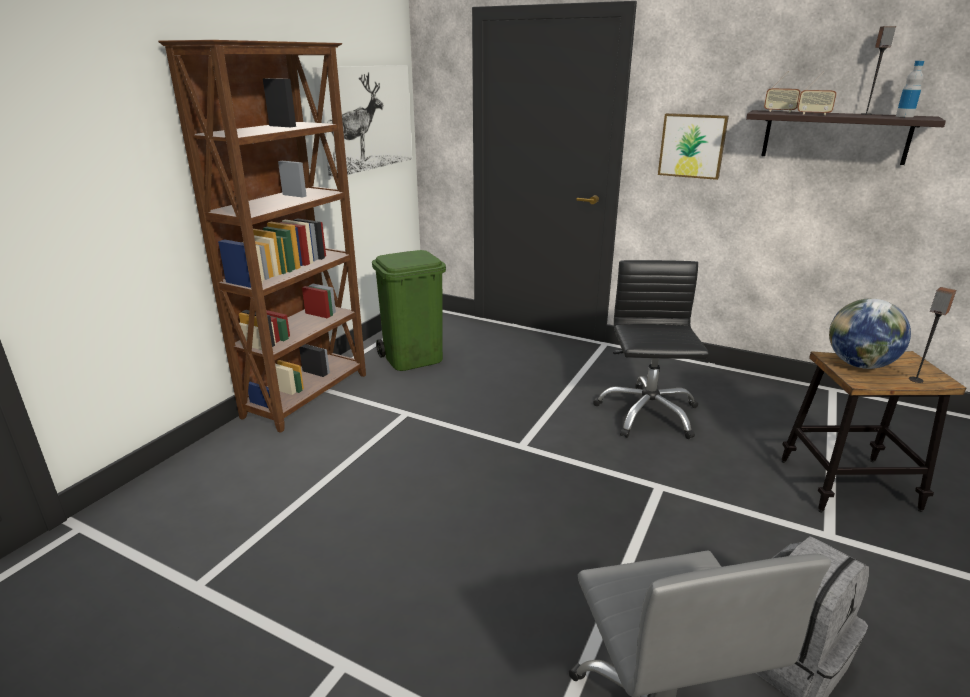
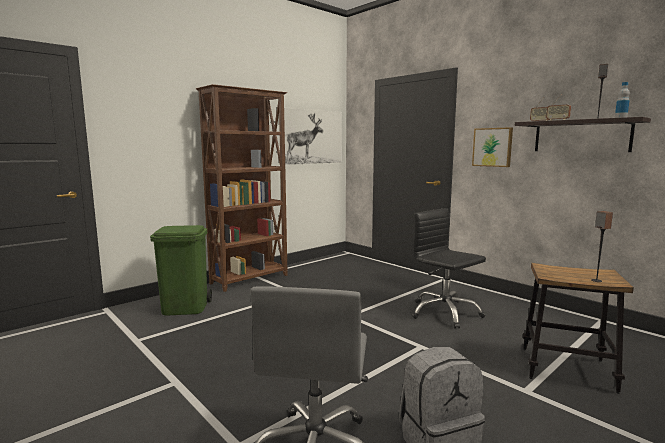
camera: 20 degrees right, 15 degrees down
(413, 358) = (319, 272): green trash can -> green trash can (186, 308)
(647, 413) = (444, 313): black office chair -> black office chair turned 60 degrees counterclockwise
(859, 365) = (560, 270): globe -> none

